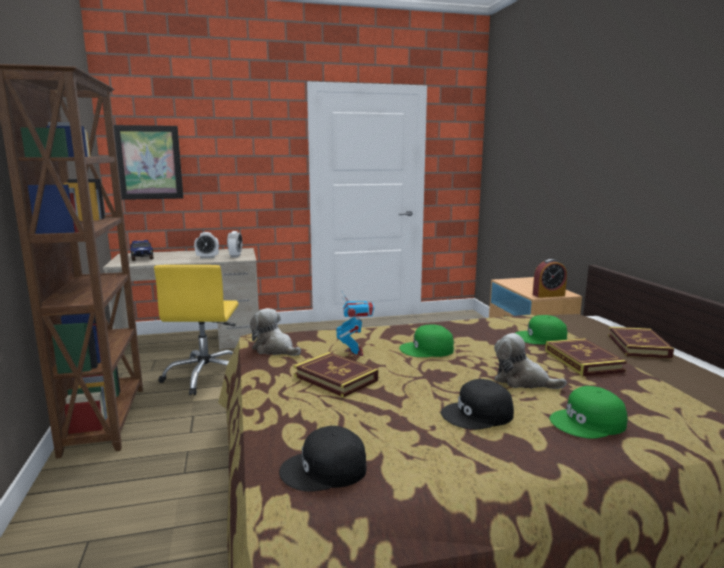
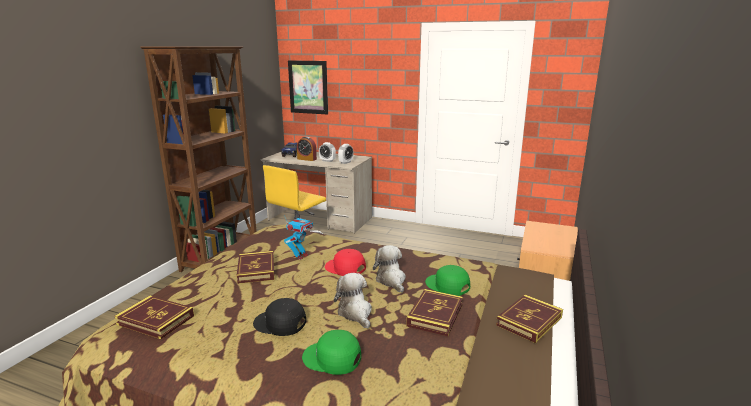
camera: 35 degrees right, 5 degrees up
(275, 349) = (264, 240): plush toy -> plush toy (391, 280)
(325, 470) = (155, 320): black cap -> book
(427, 349) = (345, 268): green cap -> red cap
(548, 295) = (545, 249): alarm clock -> alarm clock (307, 159)

